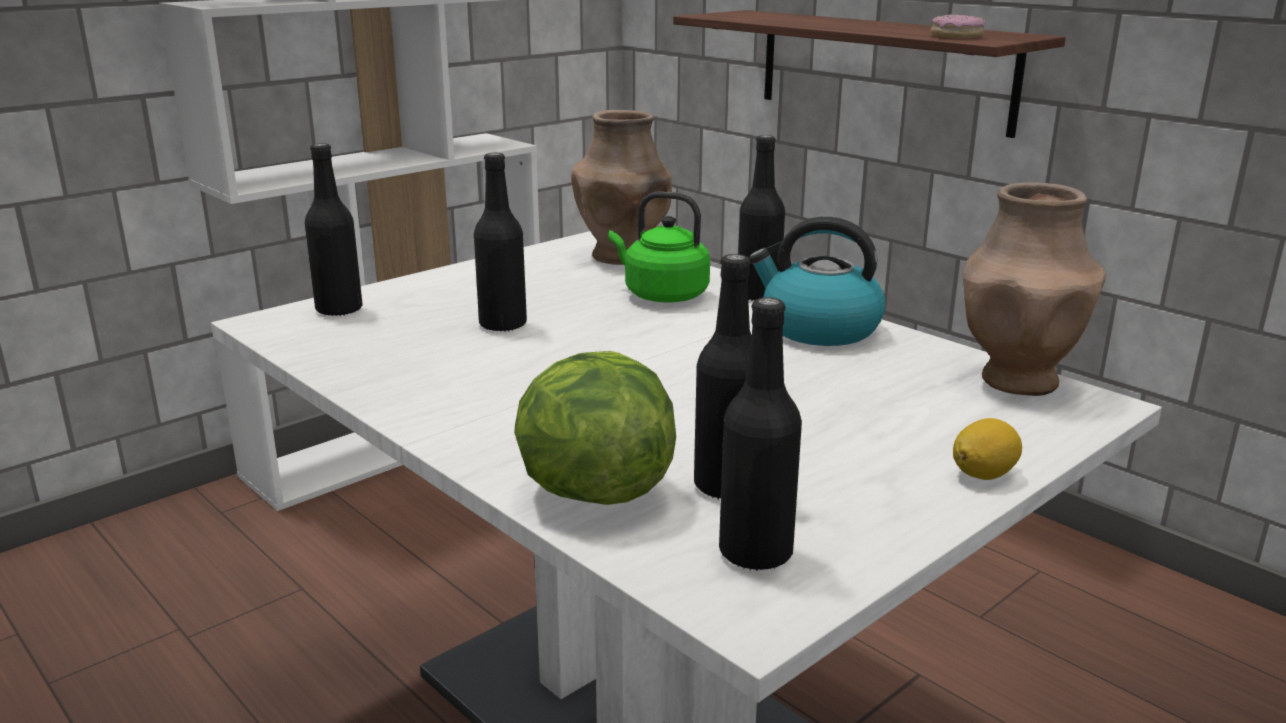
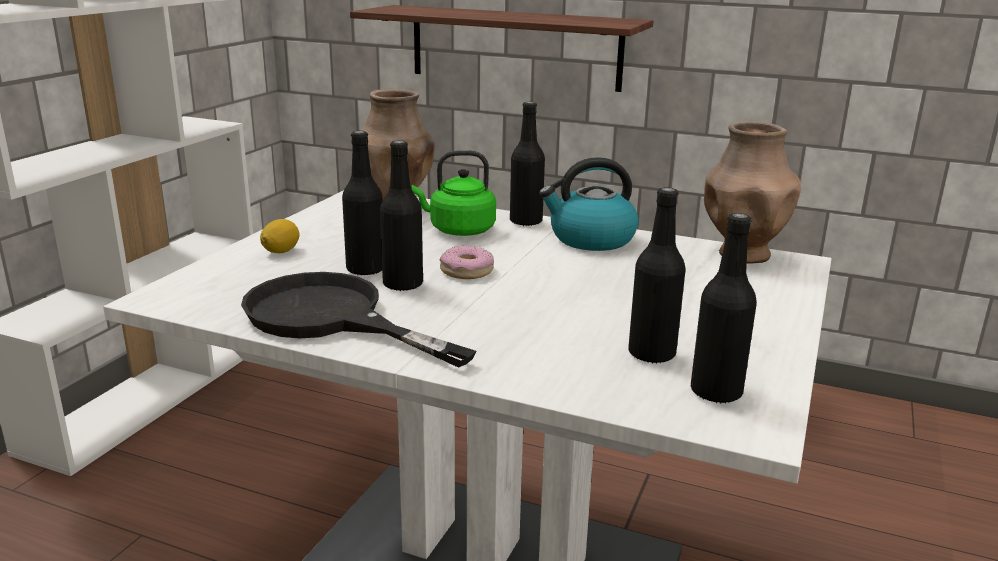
camera: 25 degrees left, 0 degrees up
(339, 310) = (213, 278): black bottle -> black bottle (403, 284)
(404, 372) = (331, 318): none -> black frying pan
(592, 490) = (570, 375): lettuce -> none
(956, 36) = (590, 22): donut -> donut (466, 271)
(983, 474) = (785, 315): lemon -> lemon (281, 251)

